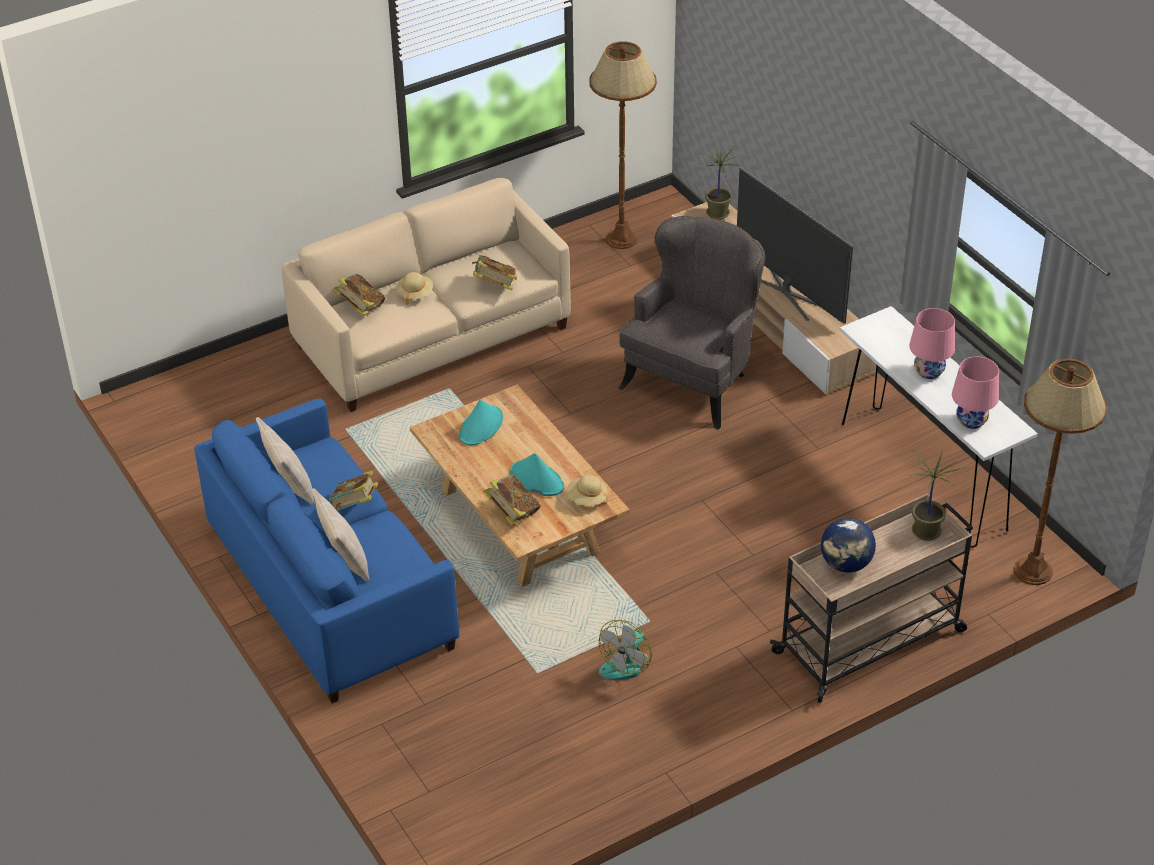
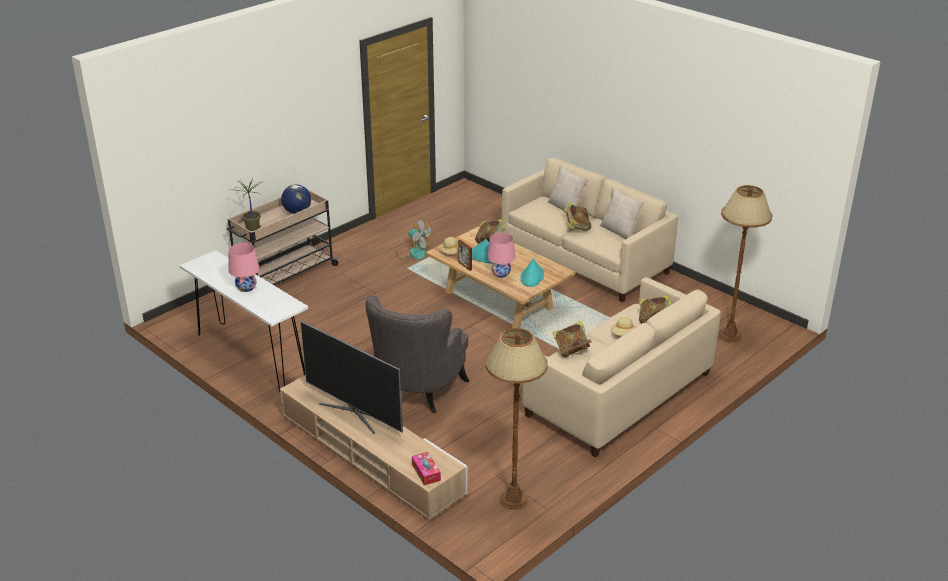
camera: 165 degrees right, 10 degrees down
(330, 587) = (585, 259): blue sofa -> beige sofa
(576, 466) = (465, 266): none -> picture frame
(626, 663) = (413, 252): fan -> fan turned 105 degrees clockwise
(718, 214) = (426, 472): potted plant -> tissue box
(971, 421) = (220, 265): pink table lamp -> pink table lamp (501, 274)
(1033, 571) = (186, 317): brown floor lamp -> brown floor lamp (729, 335)

